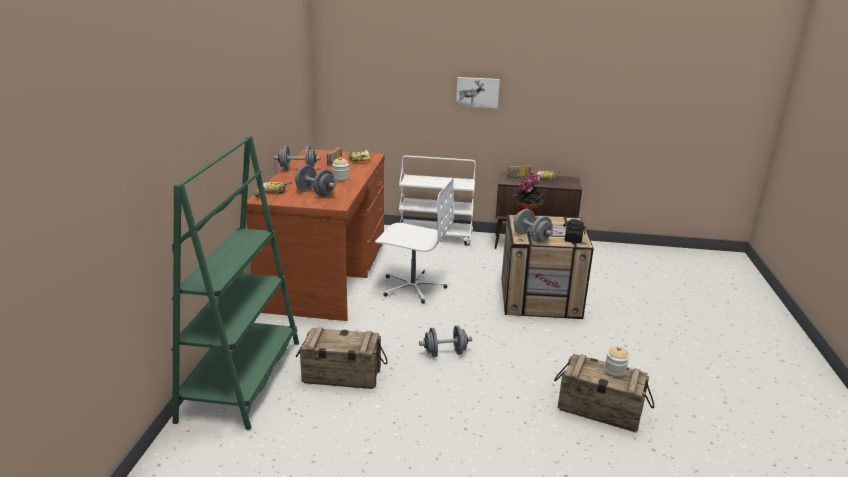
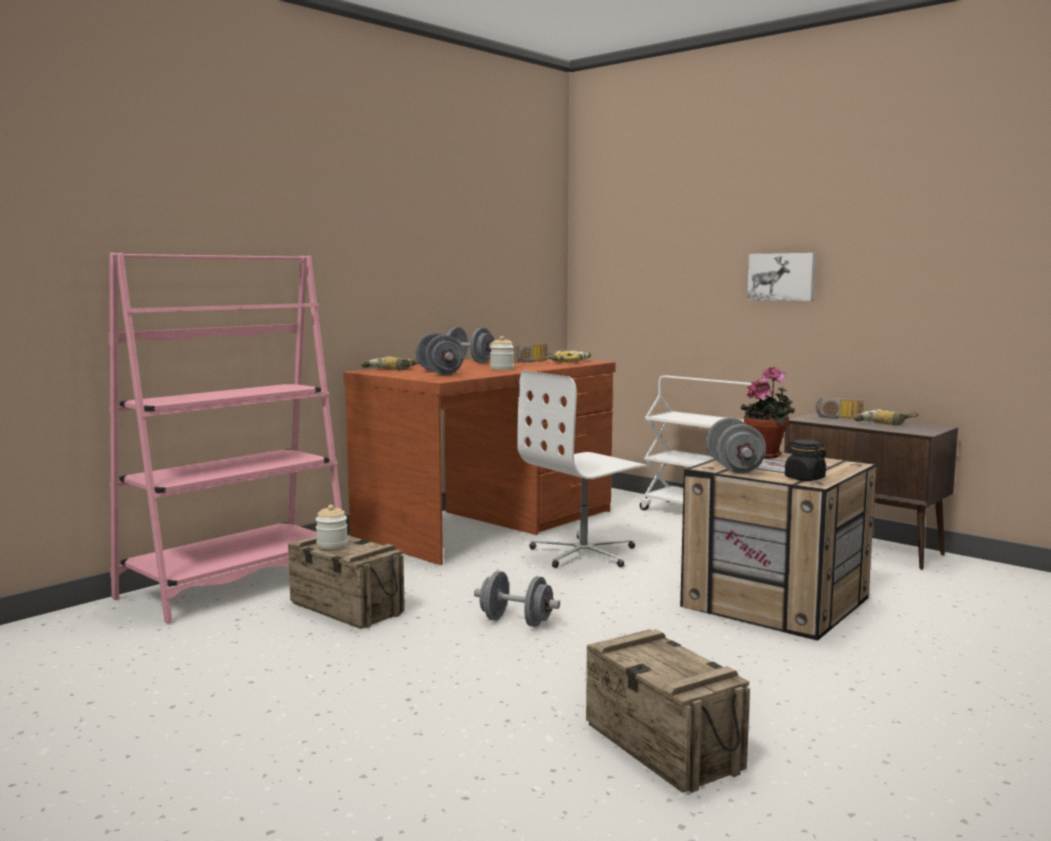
camera: 35 degrees right, 15 degrees down
(242, 379) = (236, 584): green bookcase -> pink bookcase
(412, 287) = (584, 553): white office chair -> white office chair turned 90 degrees clockwise
(615, 371) = (685, 662): jar -> jar (332, 545)

